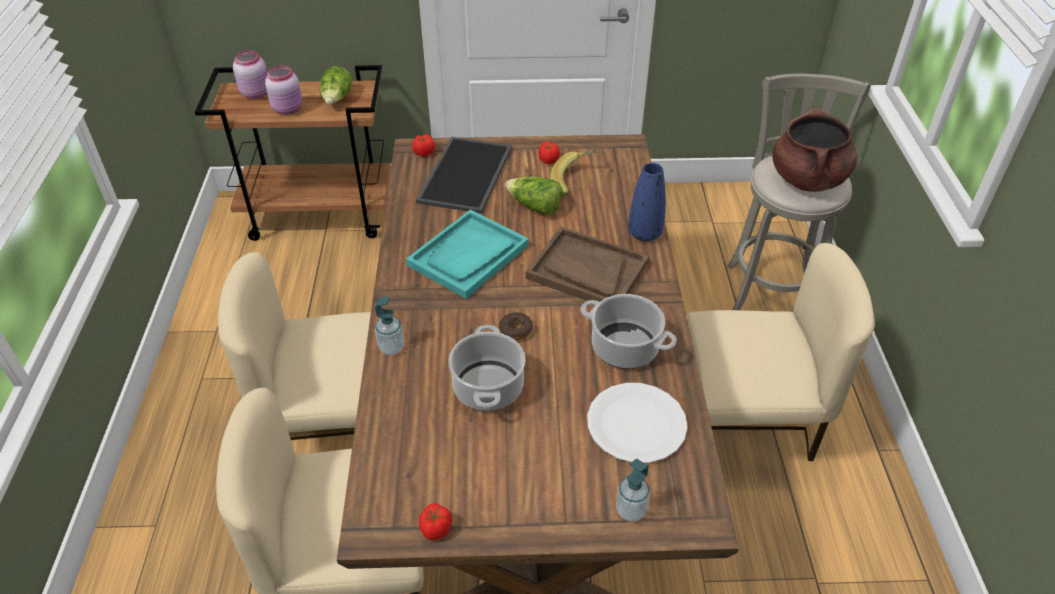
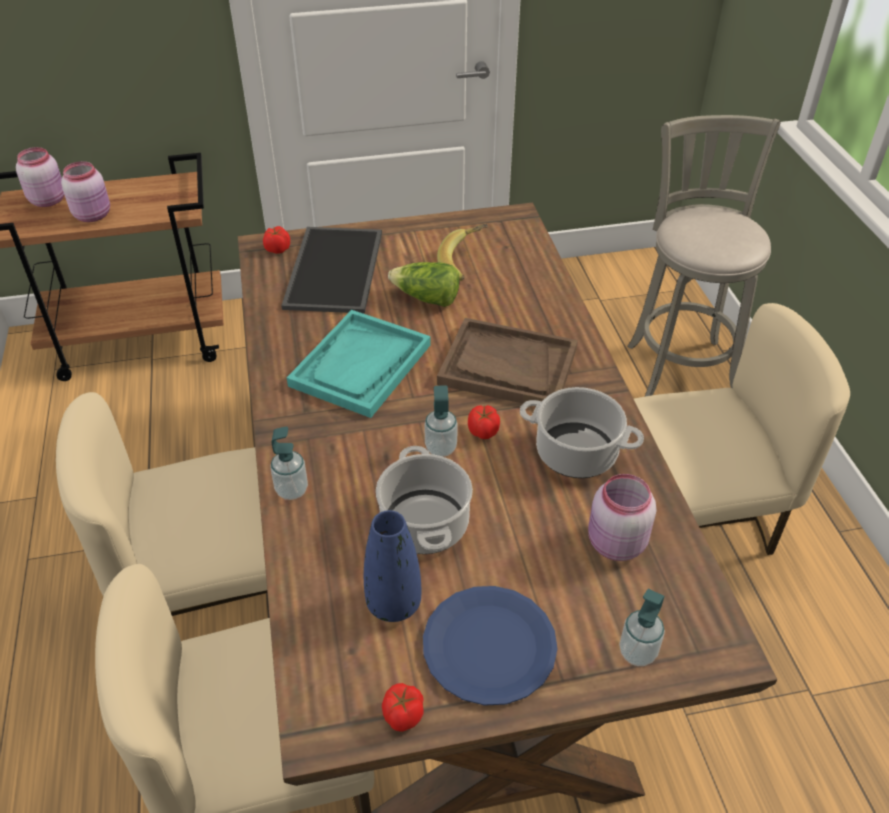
camera: 10 degrees left, 0 degrees up
(337, 99) = (152, 197): lettuce -> none
(514, 488) = (488, 646): none -> blue plate
(516, 330) = (441, 448): donut -> soap dispenser
(548, 160) = (429, 243): tomato -> tomato (483, 432)
(636, 424) = (614, 544): white plate -> pink jar
(644, 234) = (563, 316): blue vase -> blue vase (393, 604)
(808, 179) = (722, 236): brown cooking pot -> none

